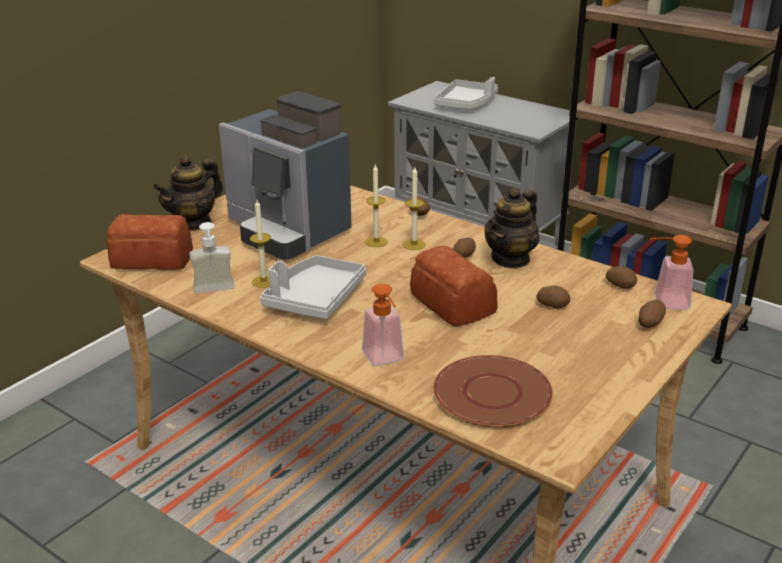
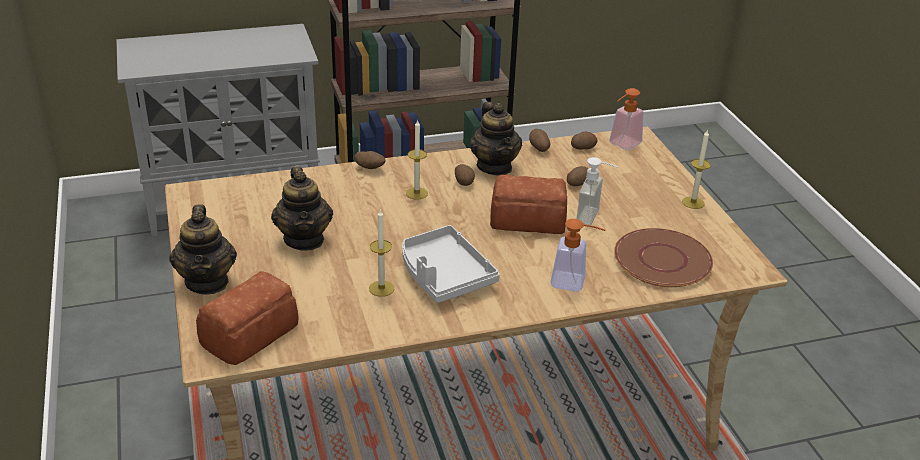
camera: 55 degrees left, 5 degrees up
(215, 292) = (366, 321): soap dispenser -> soap dispenser (595, 218)
(287, 231) = (304, 239): coffee machine -> teapot
(376, 242) = (388, 207): candle -> candle (693, 202)
(466, 104) = (195, 52): grey tray -> none
(649, 324) = (641, 163): potato -> potato (538, 148)

